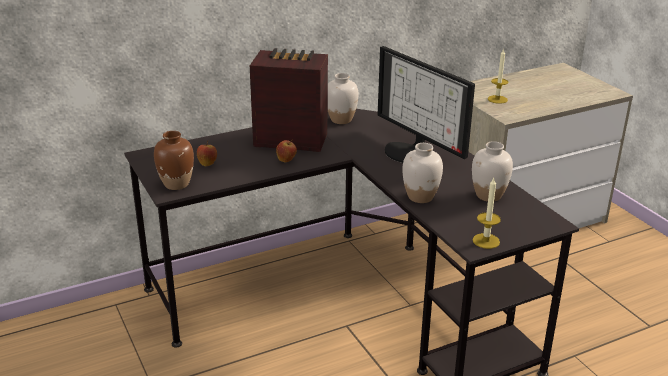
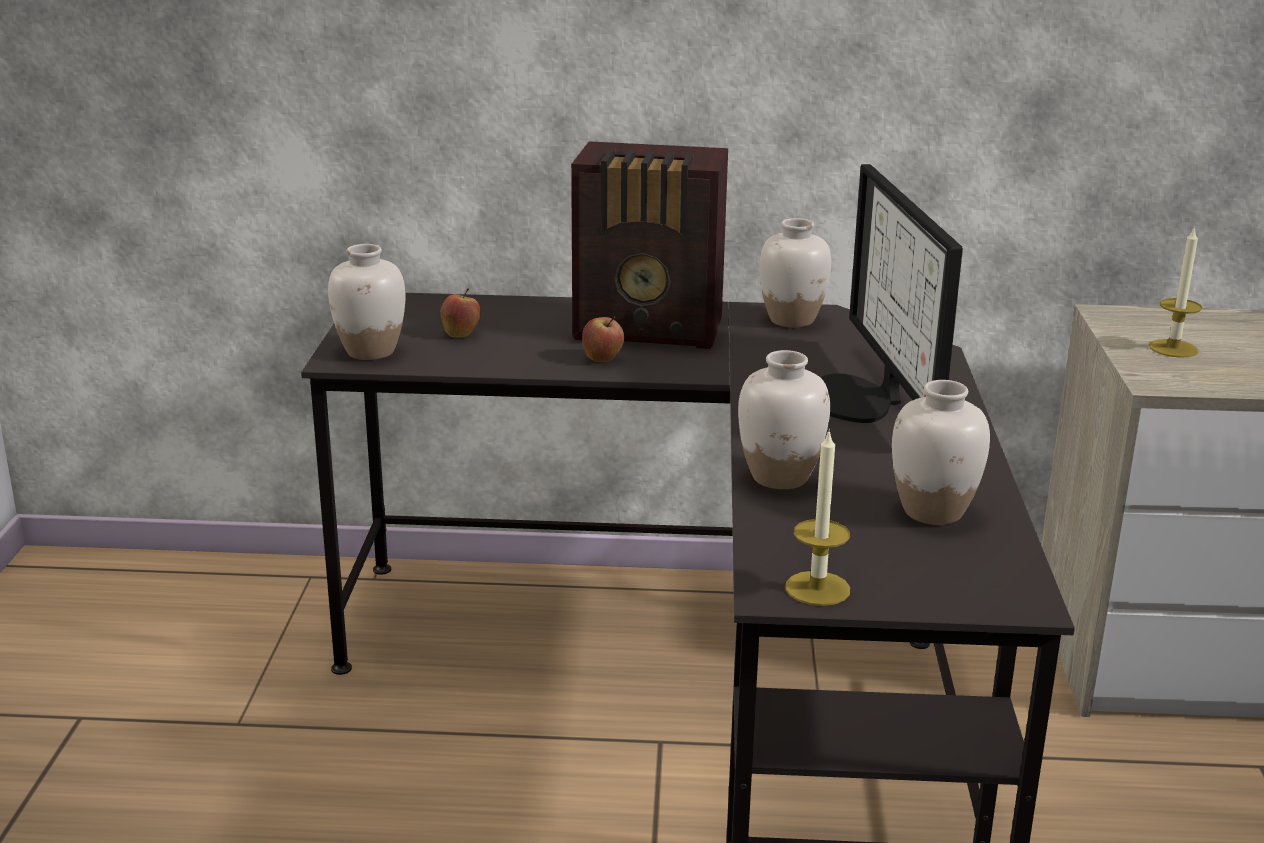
camera: 30 degrees right, 5 degrees down
(177, 184) = (371, 352): brown vase -> white vase
(289, 140) = (651, 330): radio -> radio turned 150 degrees clockwise

